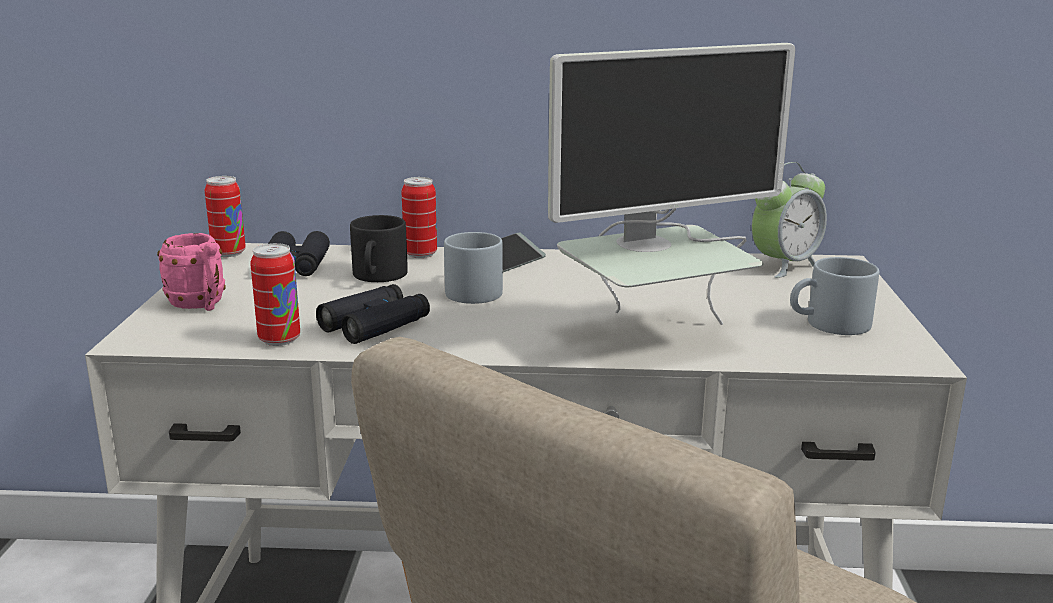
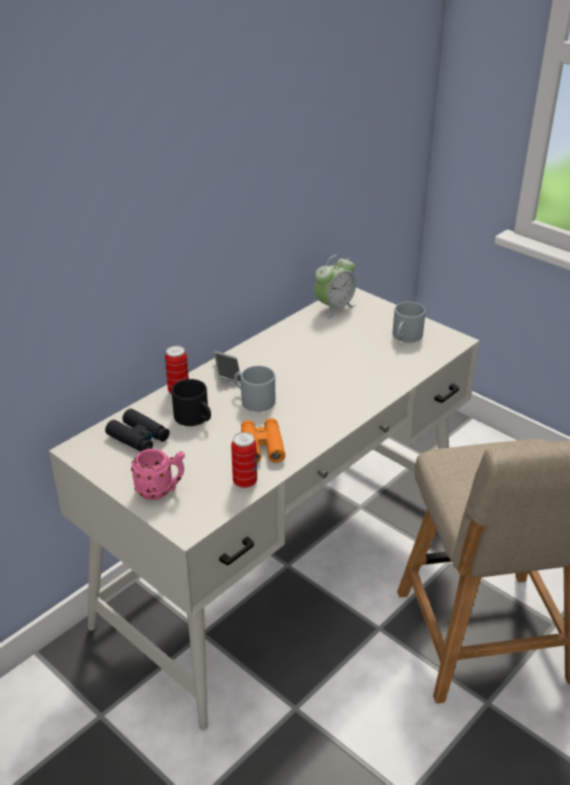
camera: 50 degrees left, 15 degrees up
(229, 253) = (81, 452): can -> none
(375, 325) = (262, 446): black binoculars -> orange binoculars
(653, 336) = (367, 382): monitor -> none
(784, 266) = (334, 308): alarm clock -> alarm clock turned 45 degrees clockwise

